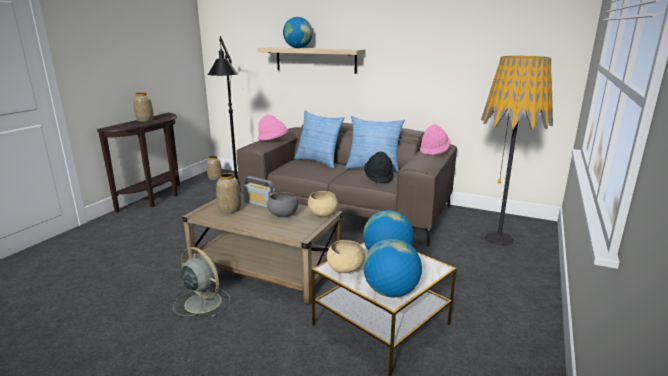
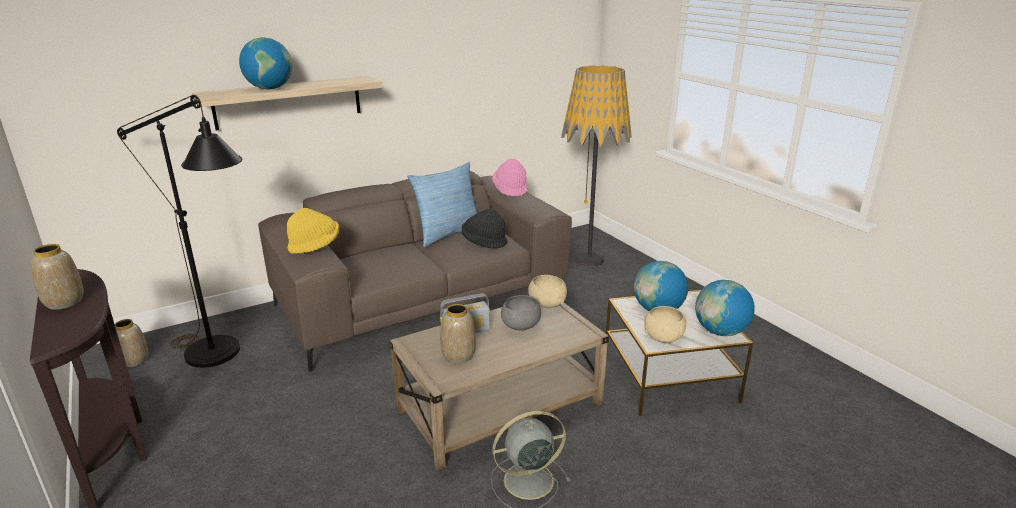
camera: 55 degrees left, 5 degrees up
(273, 140) = (315, 246): pink hat -> yellow hat
(319, 161) = (373, 252): pillow -> none

